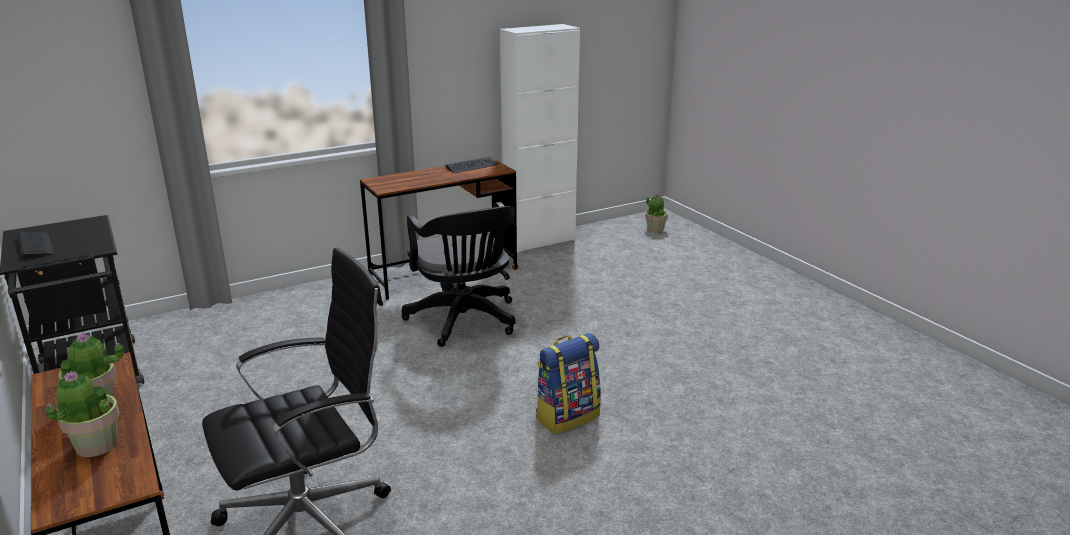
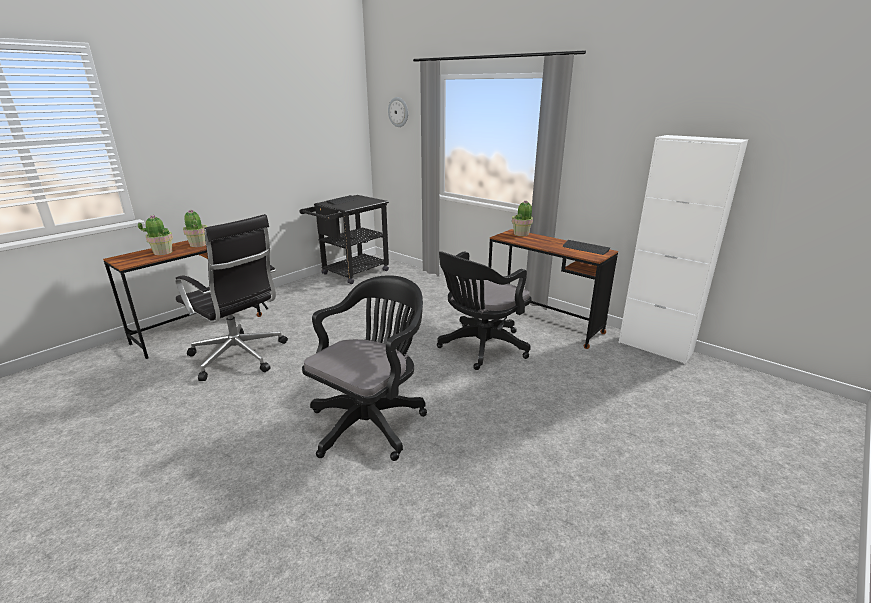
camera: 70 degrees right, 0 degrees up
(54, 50) = (398, 112): none -> wall clock
(567, 417) = (371, 421): backpack -> black office chair
(655, 229) = (790, 408): potted plant -> potted plant (521, 234)

